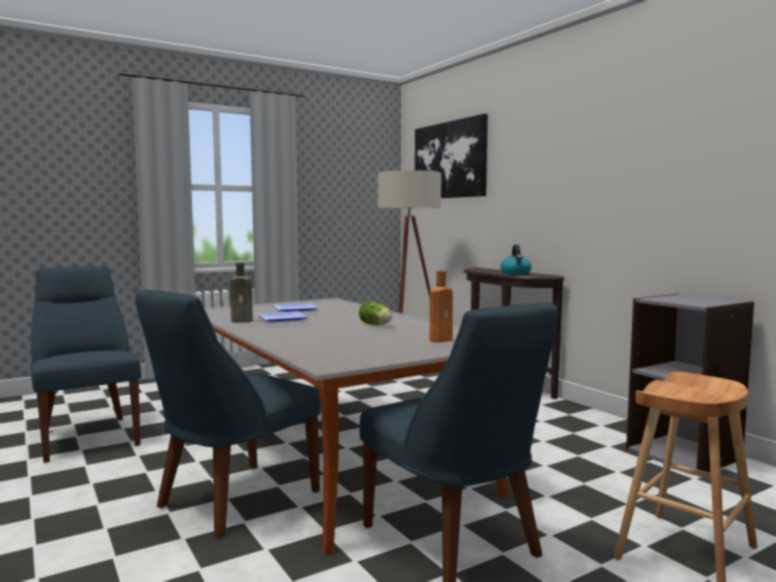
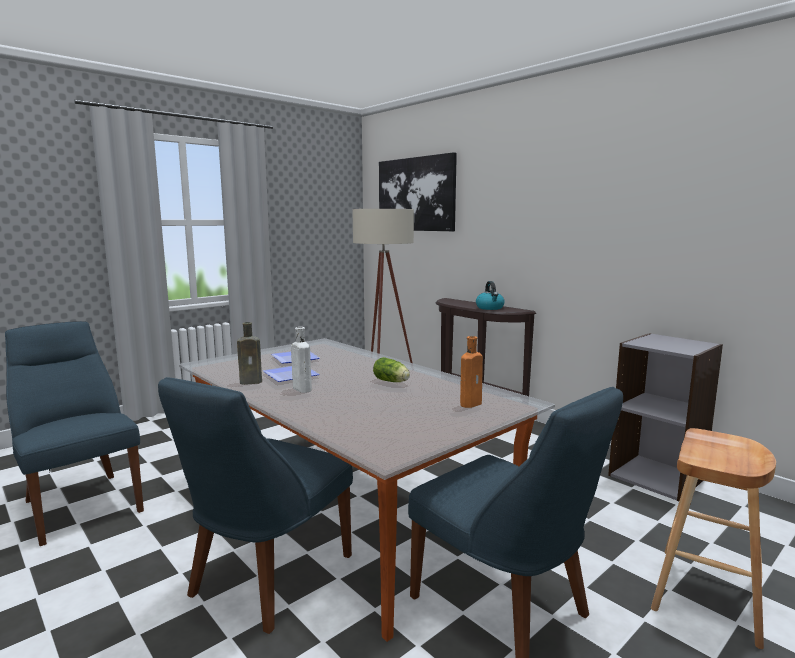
camera: 10 degrees left, 5 degrees up
(285, 326) = (301, 389): none -> white bottle

